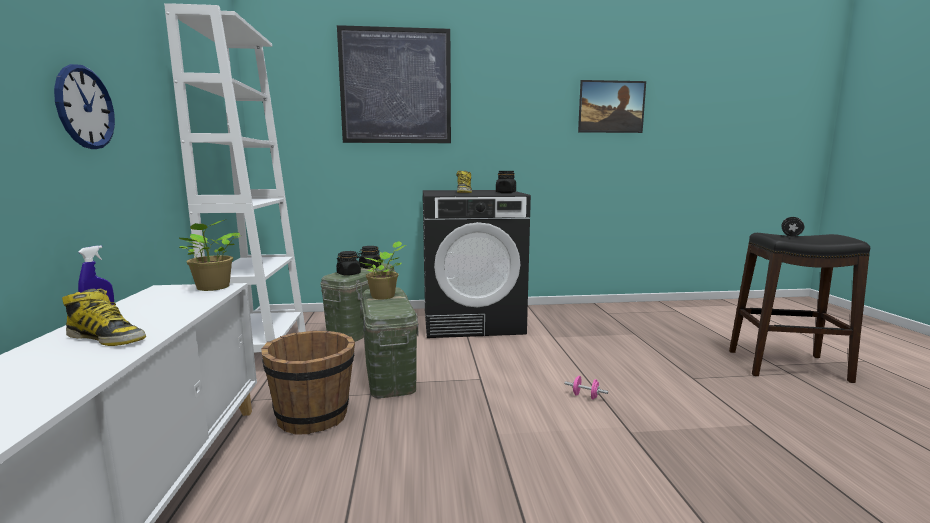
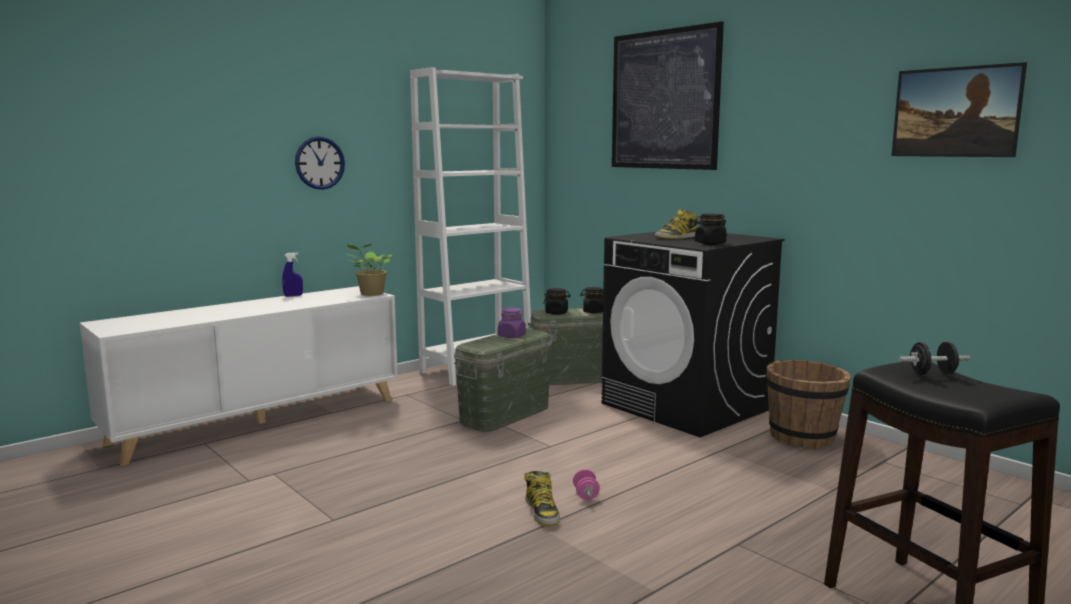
camera: 55 degrees right, 0 degrees up
(107, 338) = (262, 306): boot -> boot (542, 512)
(314, 416) = (408, 416): brown bucket -> brown bucket (803, 437)
(385, 296) = (511, 336): potted plant -> purple jar

